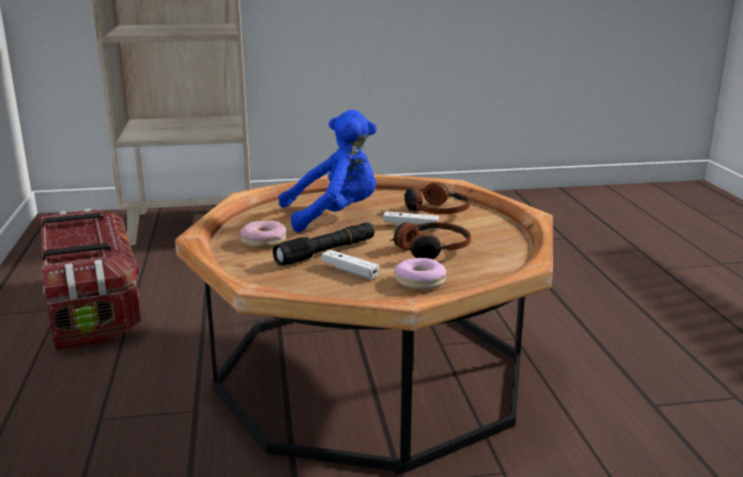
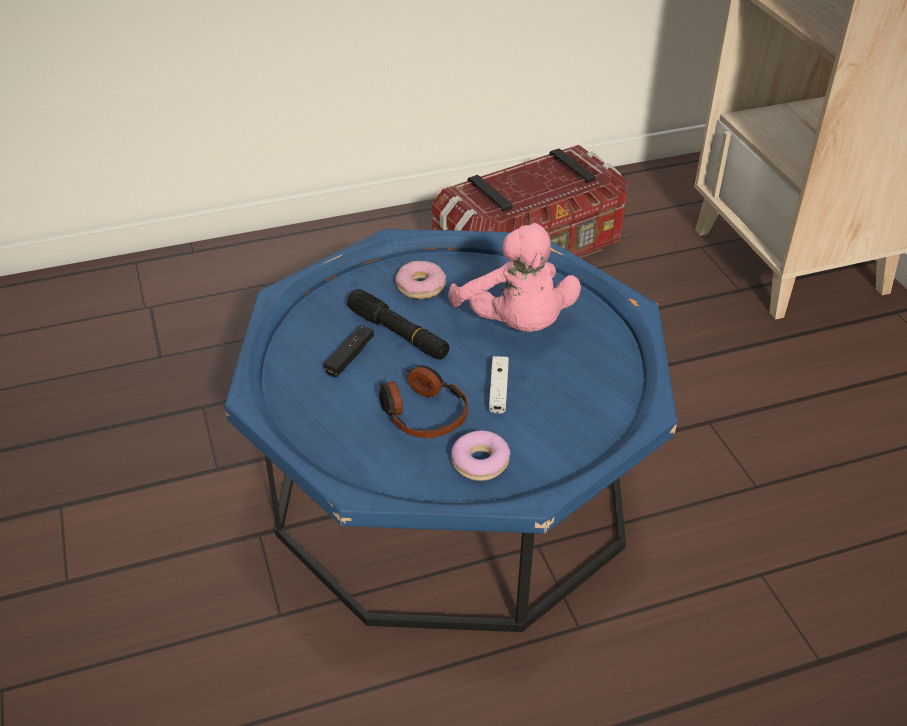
camera: 80 degrees right, 20 degrees up
(334, 216) = (516, 324): blue plush toy -> pink plush toy
(349, 271) = (349, 357): white game controller -> black game controller
(371, 373) = (452, 488): brown coffee table -> blue coffee table
(420, 281) = (328, 410): donut -> donut (480, 462)
(435, 211) = (564, 408): headphones -> none

